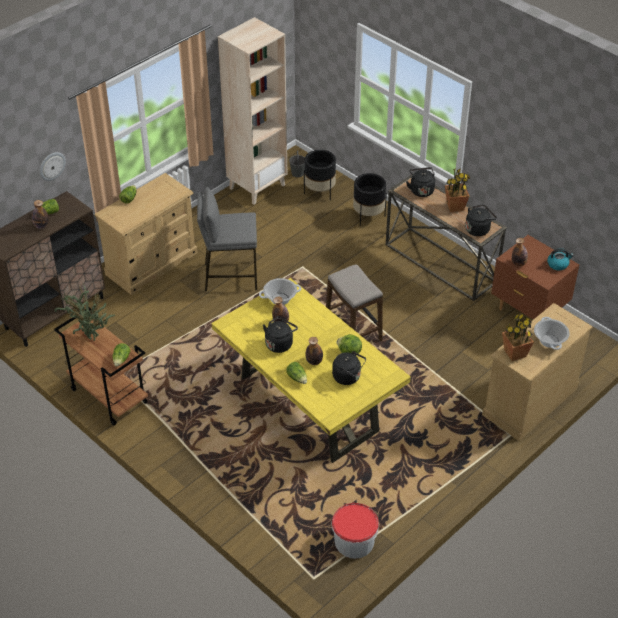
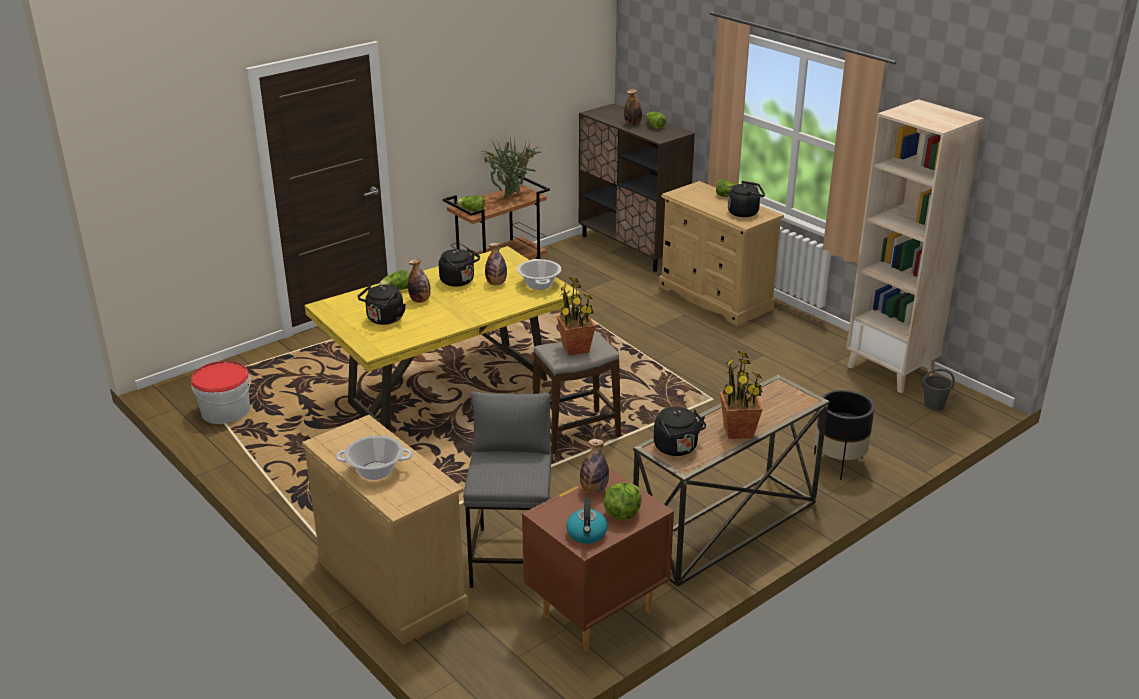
camera: 95 degrees right, 15 degrees down
(51, 166) = (693, 91): wall clock -> none
(230, 275) = (693, 346): grey stool -> grey stool (513, 557)
(320, 192) = (891, 422): black planter -> none
(349, 352) = (427, 323): lettuce -> lettuce (622, 513)
(421, 190) = (781, 404): black kettle -> black kettle (745, 212)
(514, 353) = (362, 435): potted plant -> potted plant (576, 348)

